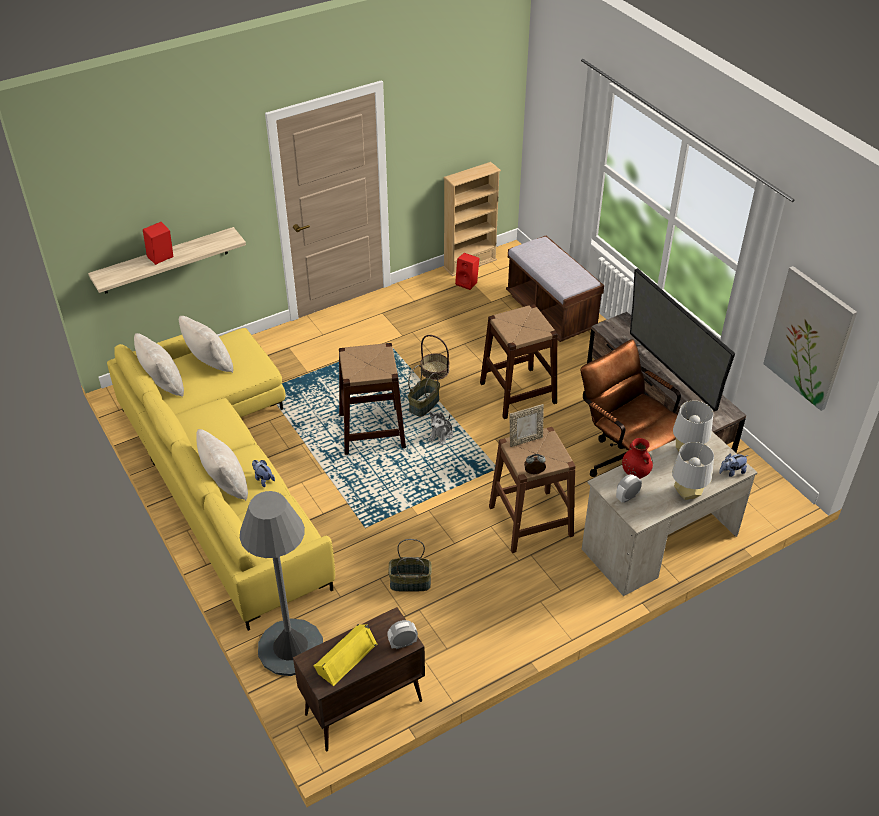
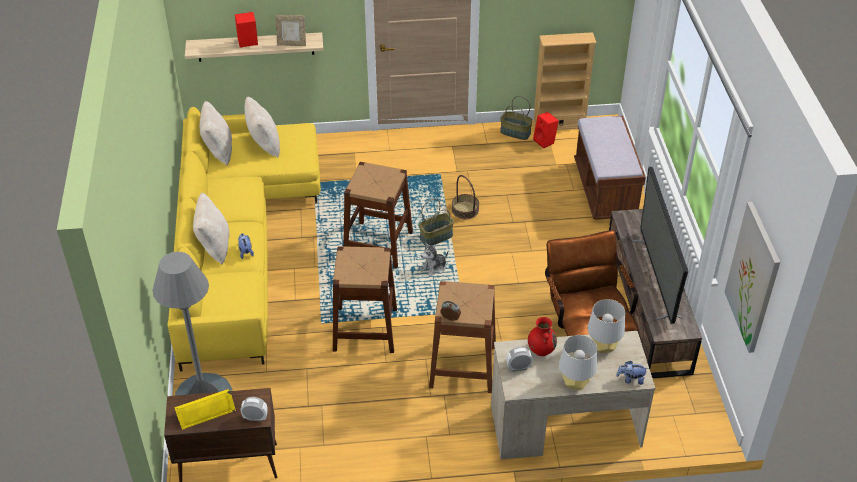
camera: 25 degrees right, 0 degrees up
(410, 583) = (328, 381): basket -> basket (515, 133)
(518, 392) = (526, 253): brown stool -> brown stool (365, 329)
(525, 440) = (462, 289): picture frame -> picture frame (292, 44)

